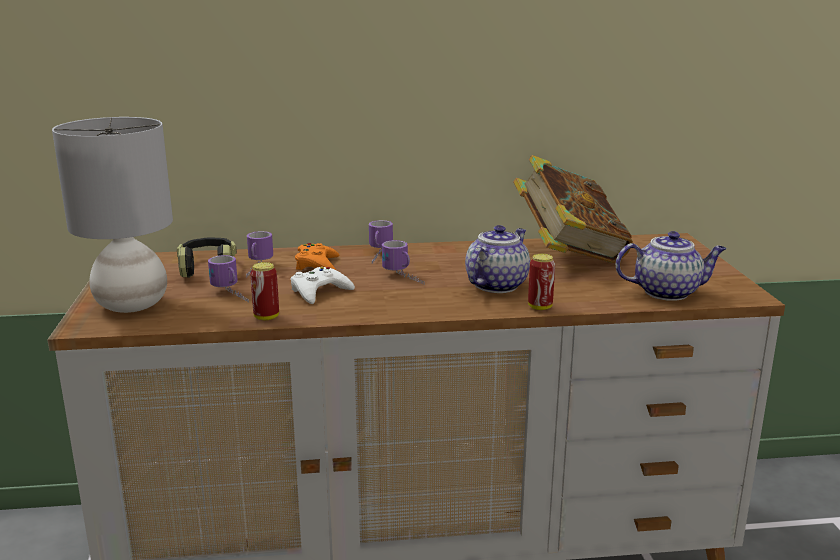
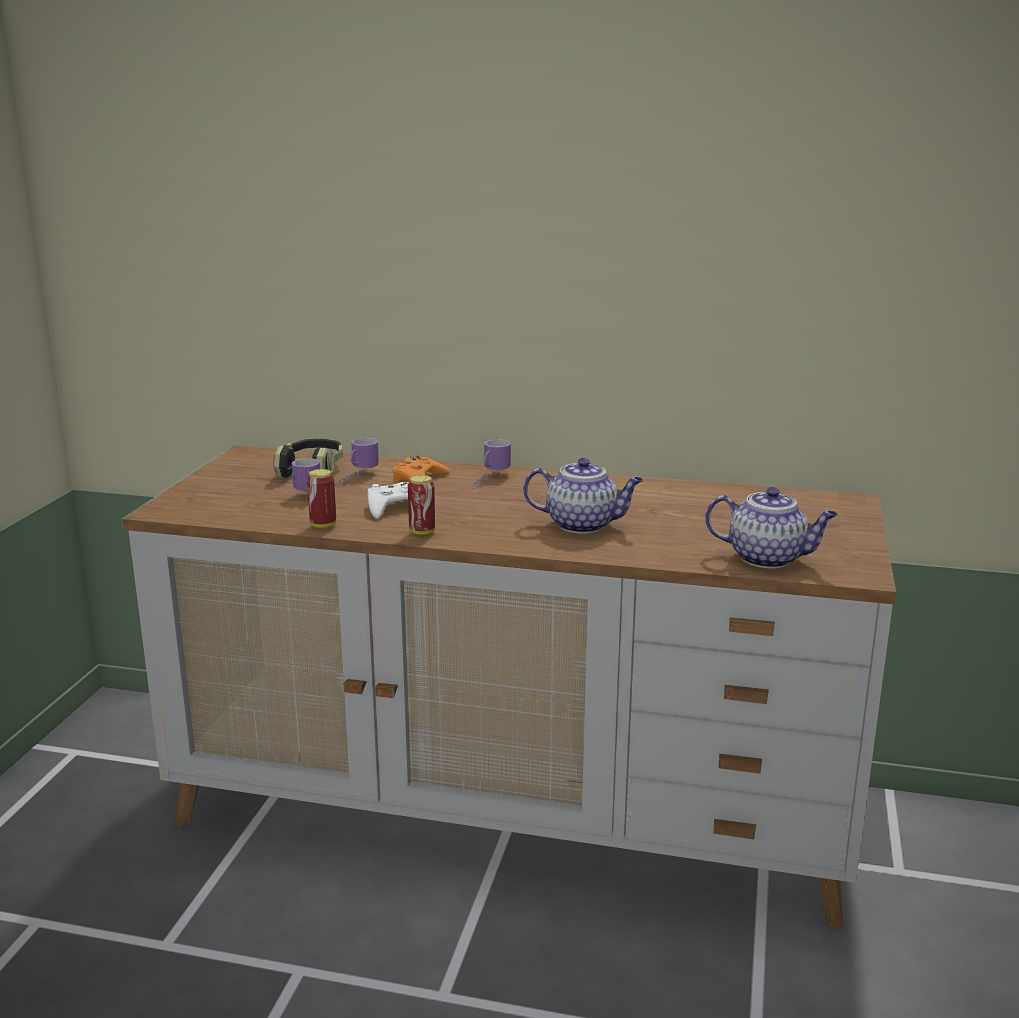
camera: 20 degrees right, 0 degrees up
(131, 305) = (213, 497): grey table lamp -> none
(404, 278) = (494, 505): mug -> none
(496, 285) = (583, 524): teapot -> teapot turned 45 degrees clockwise
(540, 307) = (604, 554): can -> can (422, 532)
(568, 254) = (701, 502): book -> none

